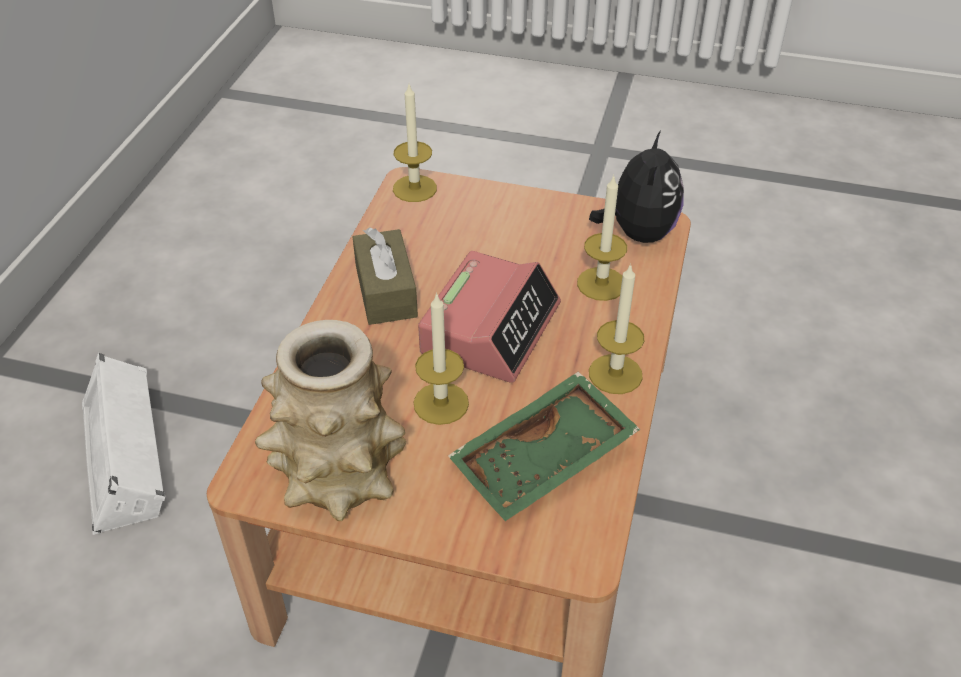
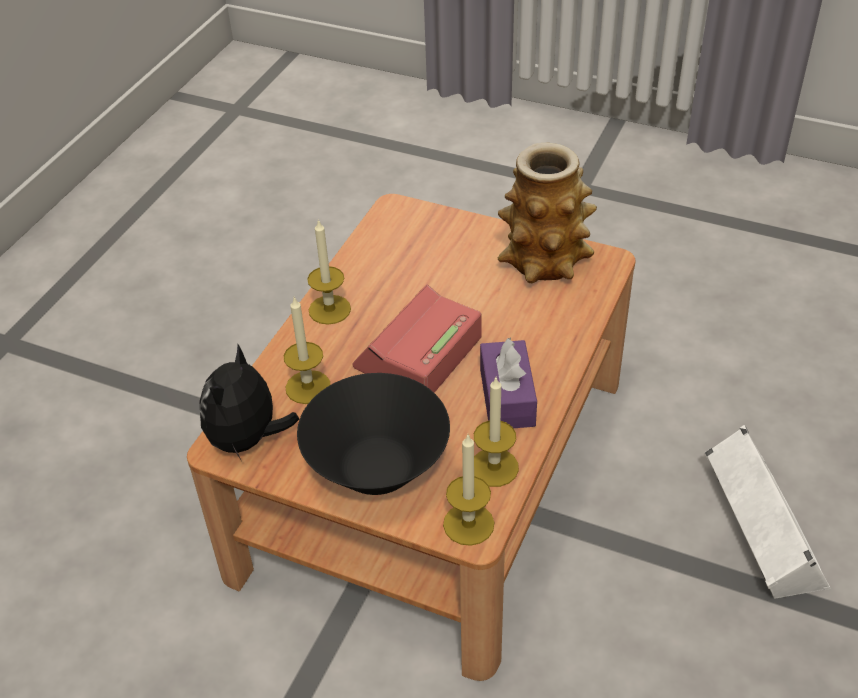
camera: 170 degrees left, 0 degrees up
(386, 291) = (507, 397): brown tissue box -> purple tissue box
(441, 403) = (469, 299): candle -> candle (494, 467)
(504, 220) = (378, 468): none -> black bowl
(544, 461) = (402, 258): green tray -> none

